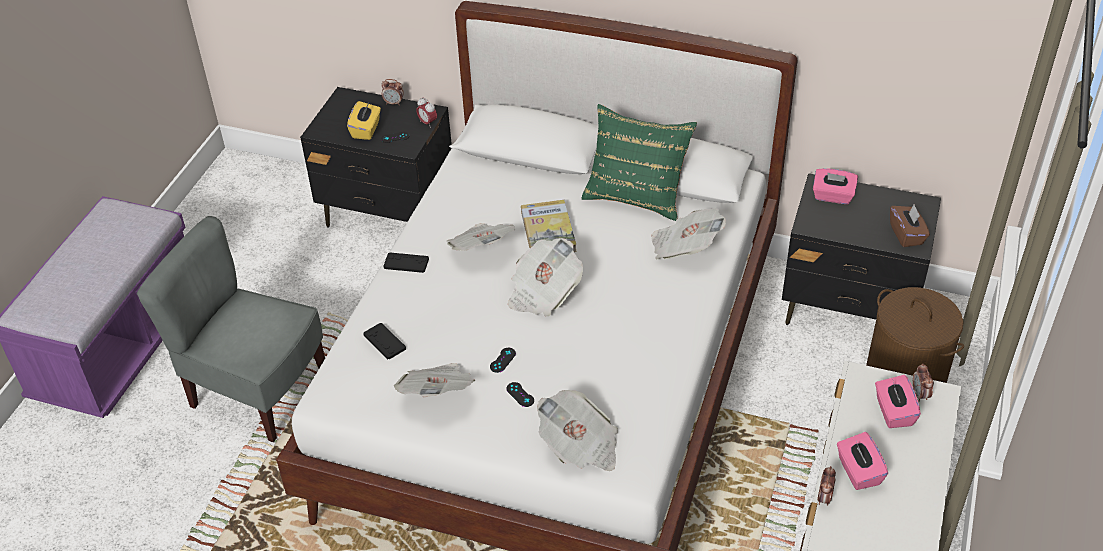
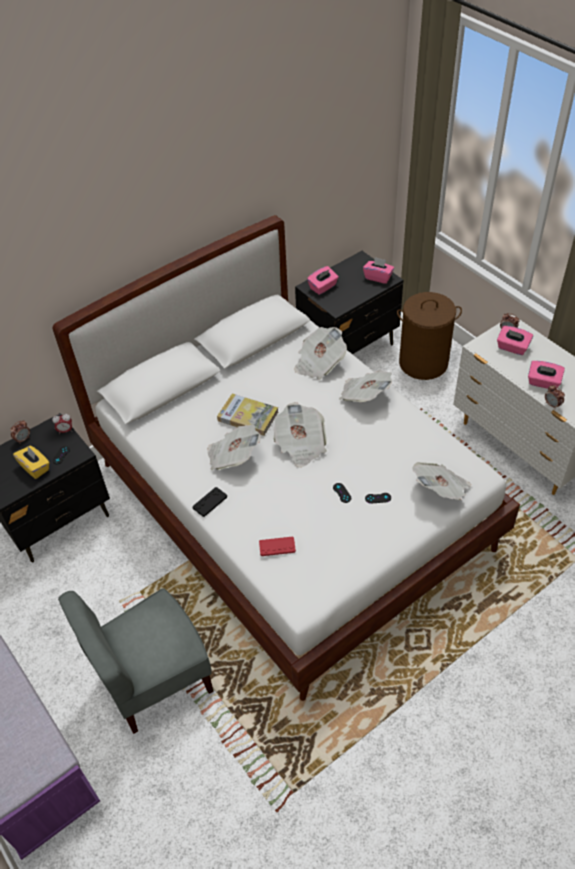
camera: 55 degrees left, 5 degrees up
(384, 342) = (277, 547): black game controller -> red game controller
(437, 394) = (347, 539): newspaper -> newspaper (364, 395)
(636, 194) = (253, 360): green pillow -> none
(907, 235) = (378, 277): brown tissue box -> pink tissue box

